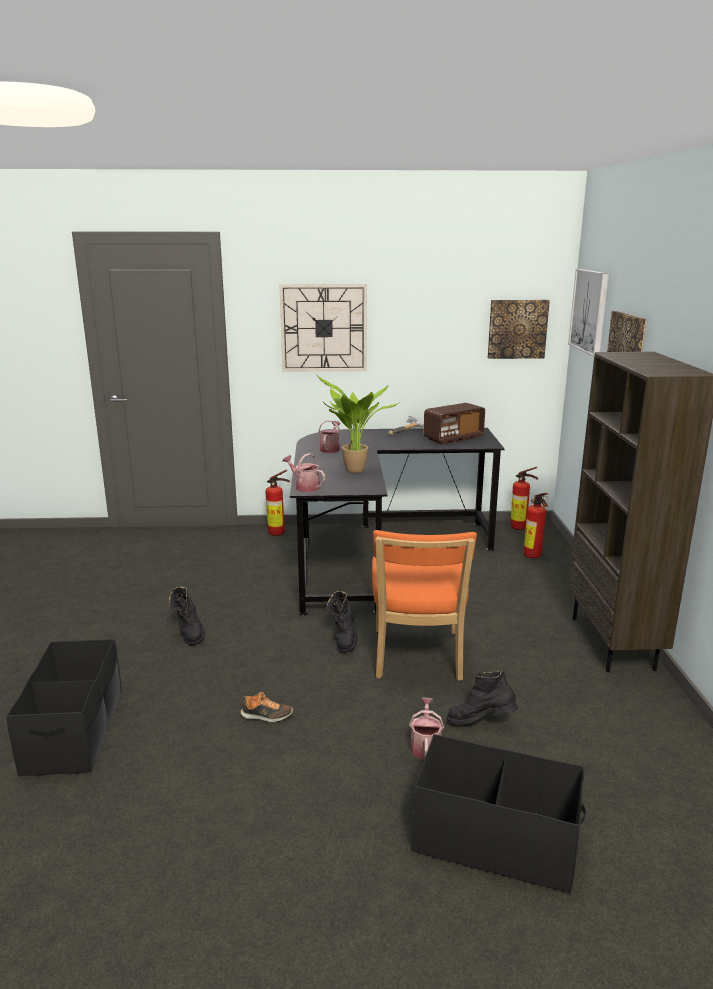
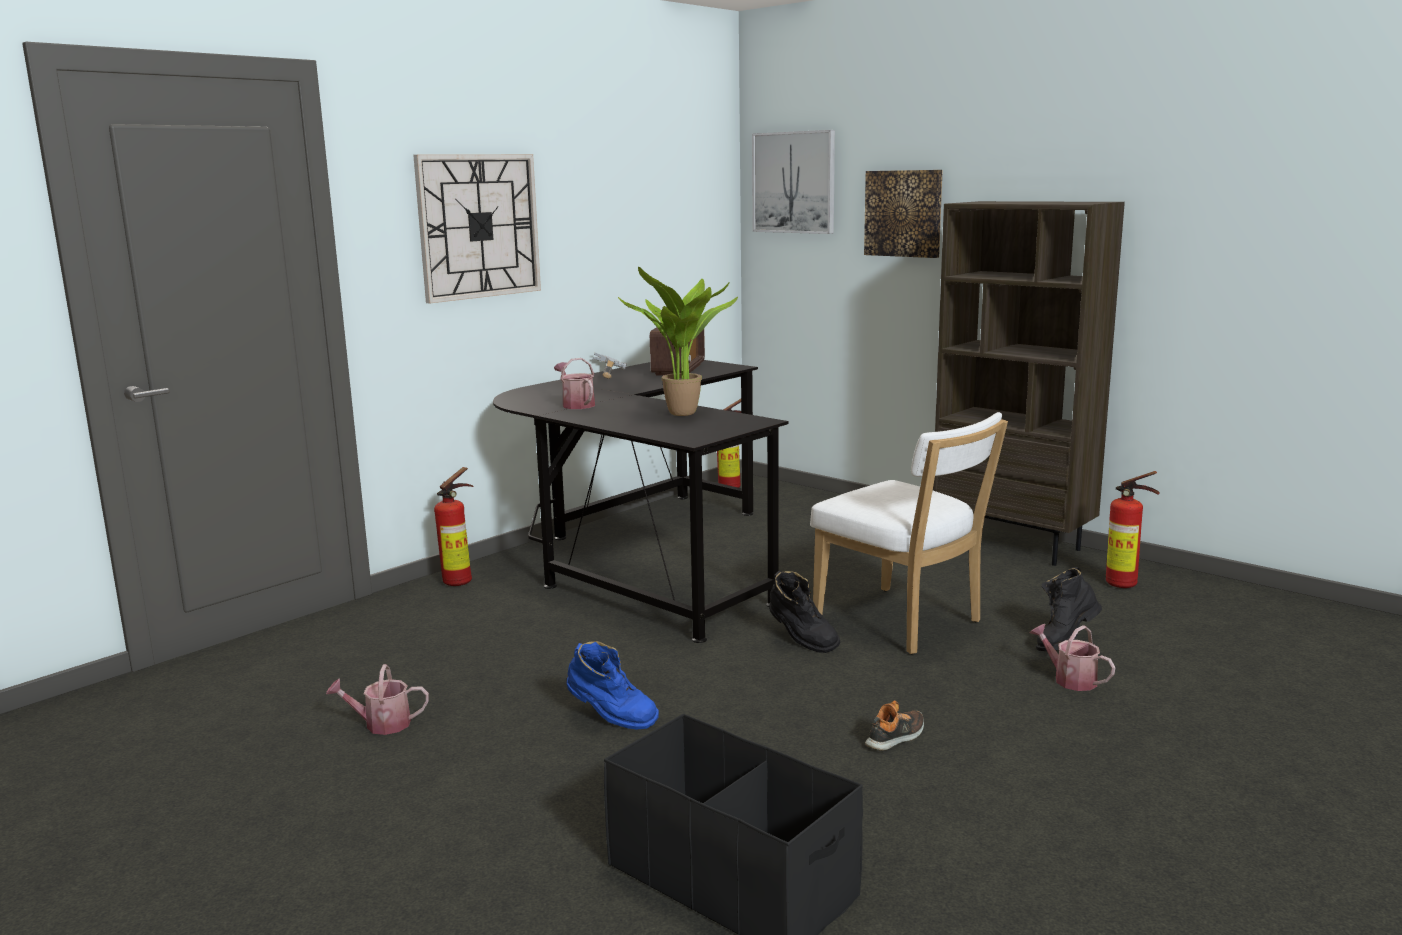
camera: 45 degrees left, 5 degrees down
(189, 633) = (611, 719): black boot -> blue boot
(304, 487) = (681, 437): watering can -> watering can (381, 724)
(417, 658) = (903, 623): orange chair -> white chair
(495, 840) = (1256, 707): black storage box -> none
(517, 329) = (694, 216): picture -> none
(533, 557) = (801, 506): fire extinguisher -> fire extinguisher (1126, 585)

